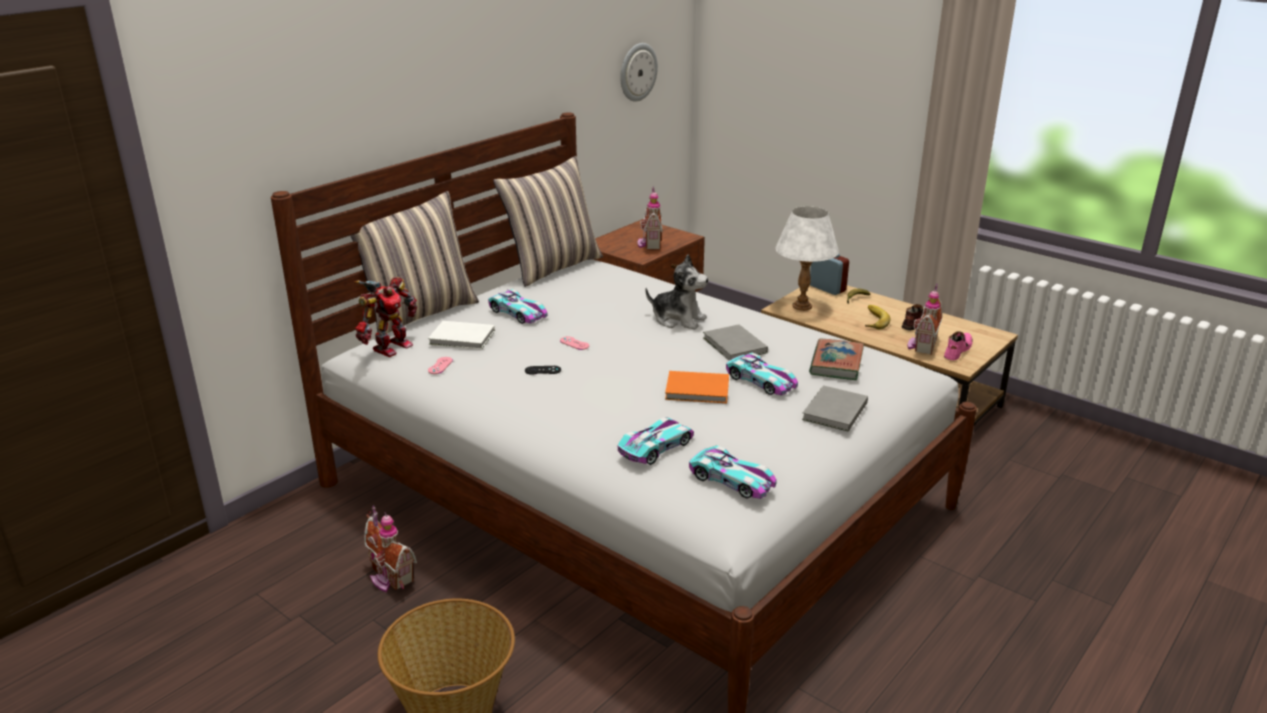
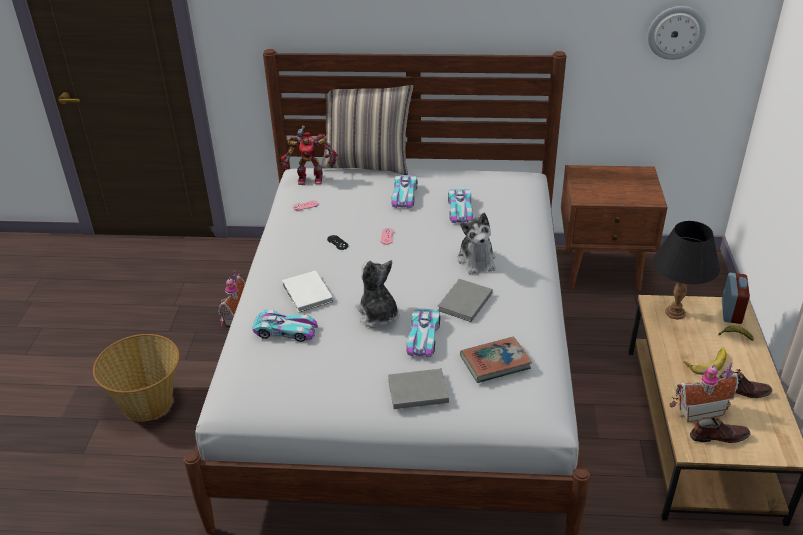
camera: 55 degrees right, 10 degrees up
(463, 338) = (347, 195): white book -> white book (307, 294)
(552, 267) = (495, 173): pillow -> none
(649, 243) = (613, 190): toy house -> none
(699, 390) = (378, 315): orange book -> plush toy
(732, 480) = (275, 380): toy car -> toy car (460, 210)
(801, 306) = (674, 312): white table lamp -> black table lamp
(957, 350) = (718, 436): pink shoe -> brown shoe

